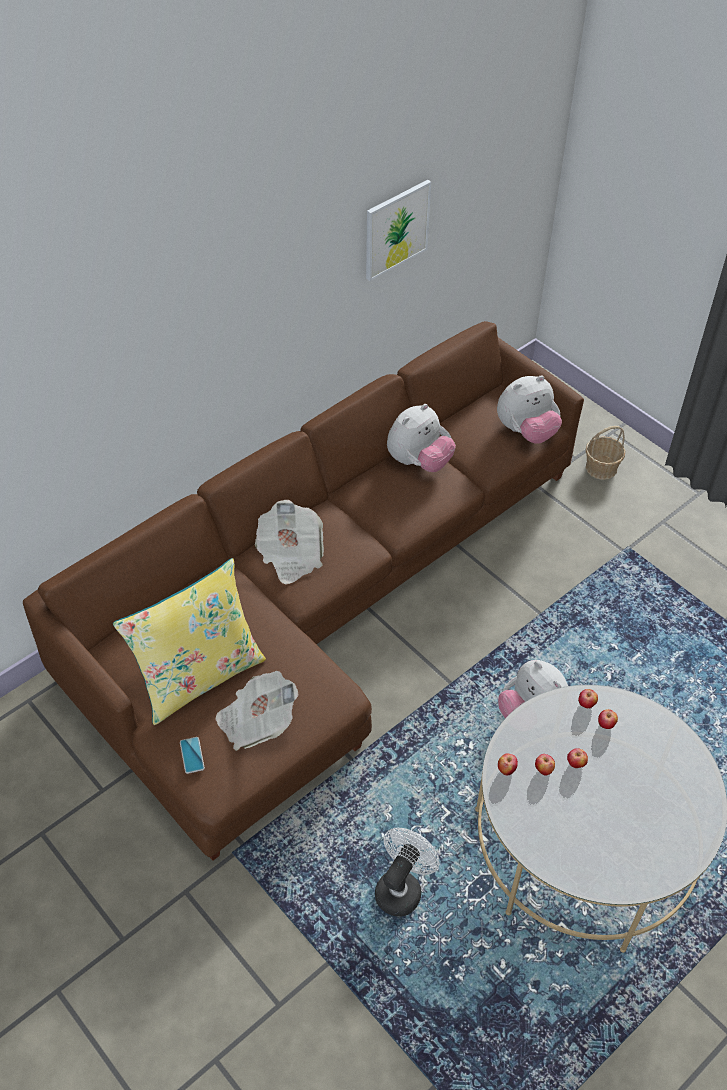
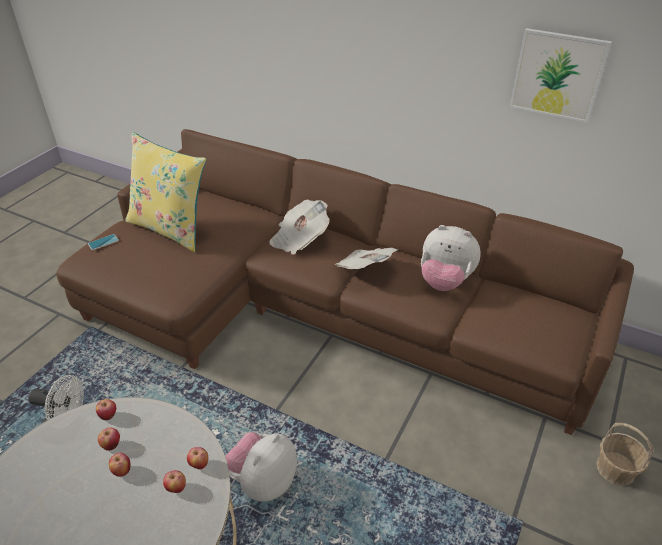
camera: 70 degrees right, 10 degrees down
(257, 722) = (137, 262): newspaper -> newspaper (364, 270)
(526, 432) = (541, 341): plush toy -> none

